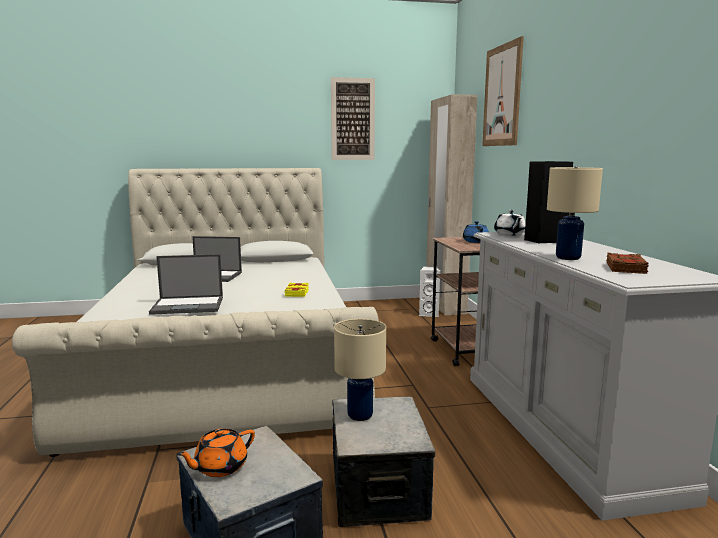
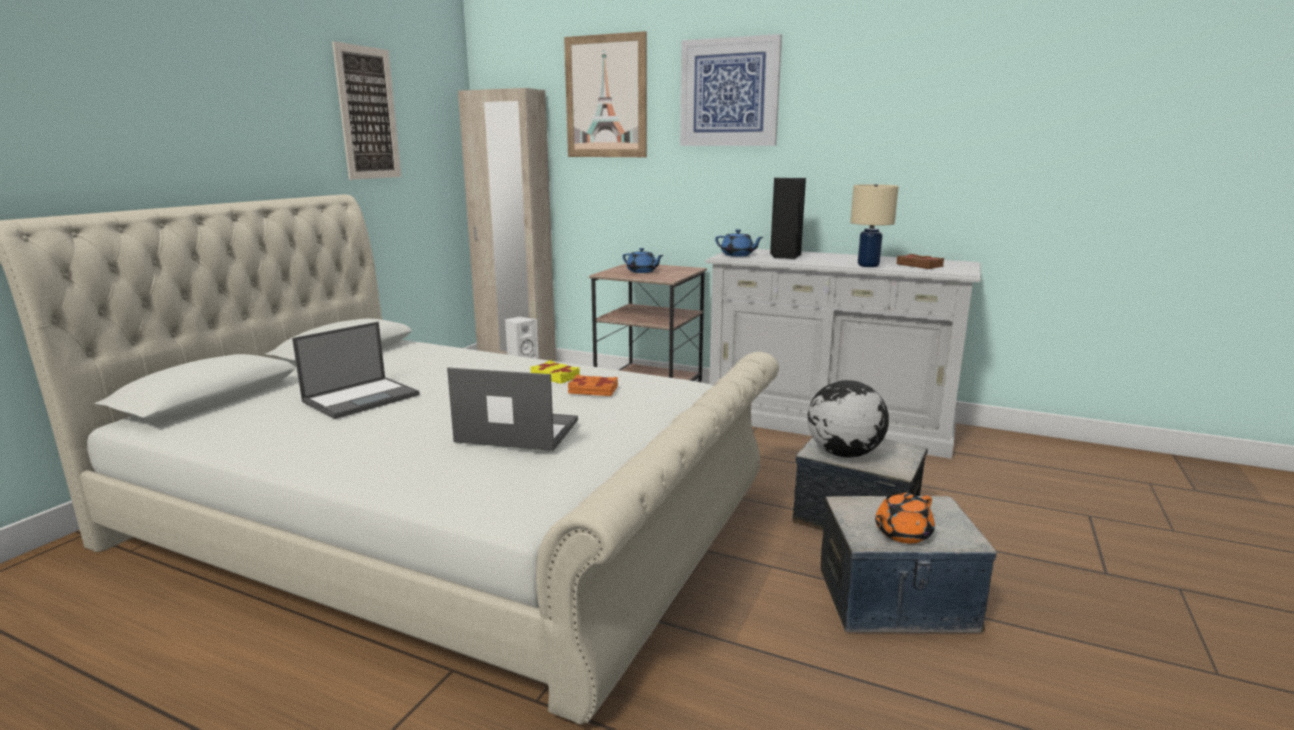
camera: 55 degrees left, 5 degrees up
(189, 305) = (516, 431): laptop -> laptop turned 105 degrees counterclockwise
(219, 467) = (901, 534): orange teapot -> orange teapot turned 60 degrees clockwise
(284, 304) = (593, 390): none -> orange book
(359, 415) = (843, 453): beige table lamp -> globe
(510, 234) = (737, 255): white teapot -> blue teapot
(562, 81) = (729, 93): none -> picture

